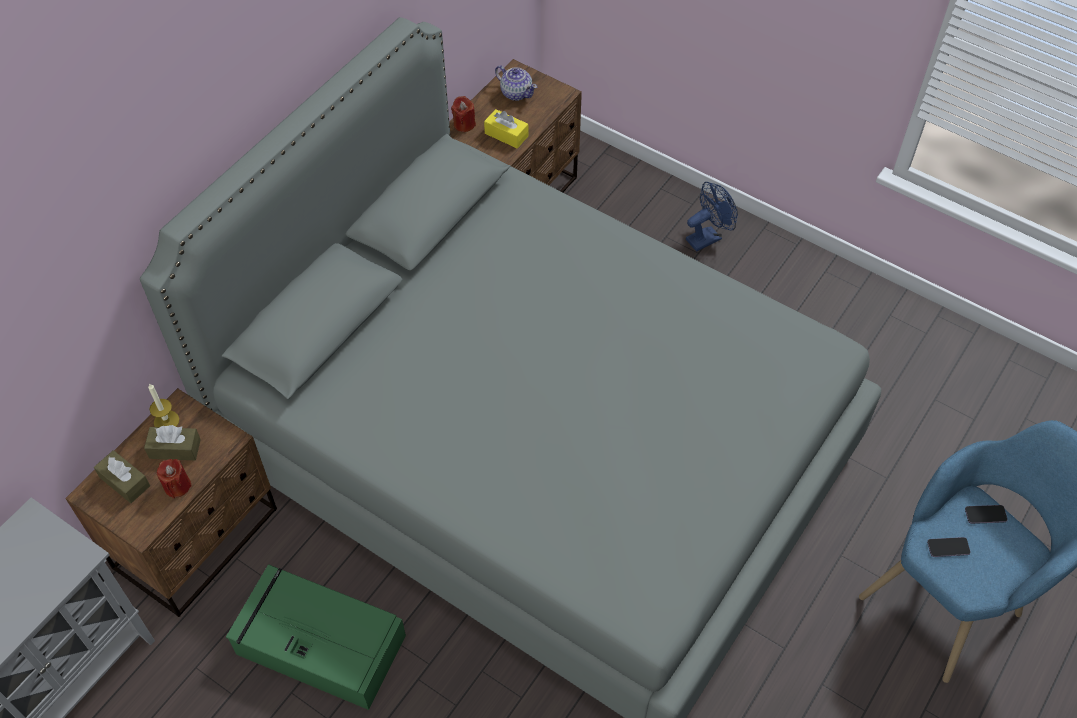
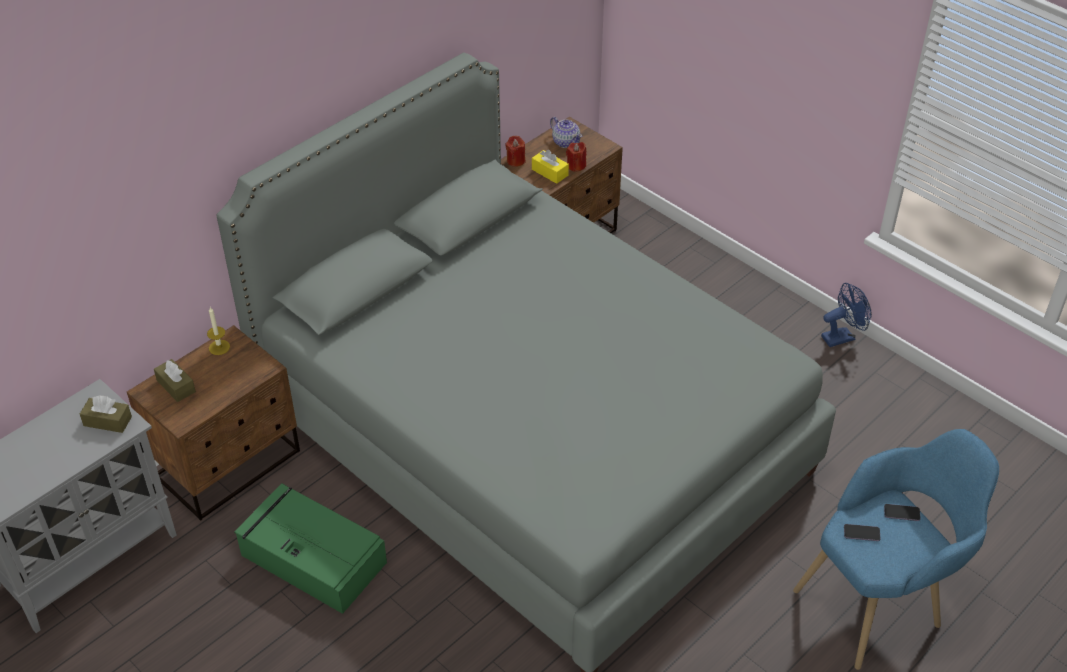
camera: 10 degrees right, 10 degrees down
(175, 449) = (221, 368): brown tissue box -> brown tissue box (107, 421)
(177, 486) = (217, 395): red candle -> red candle (576, 166)
(708, 237) = (723, 290): blue fan -> blue fan (842, 336)

